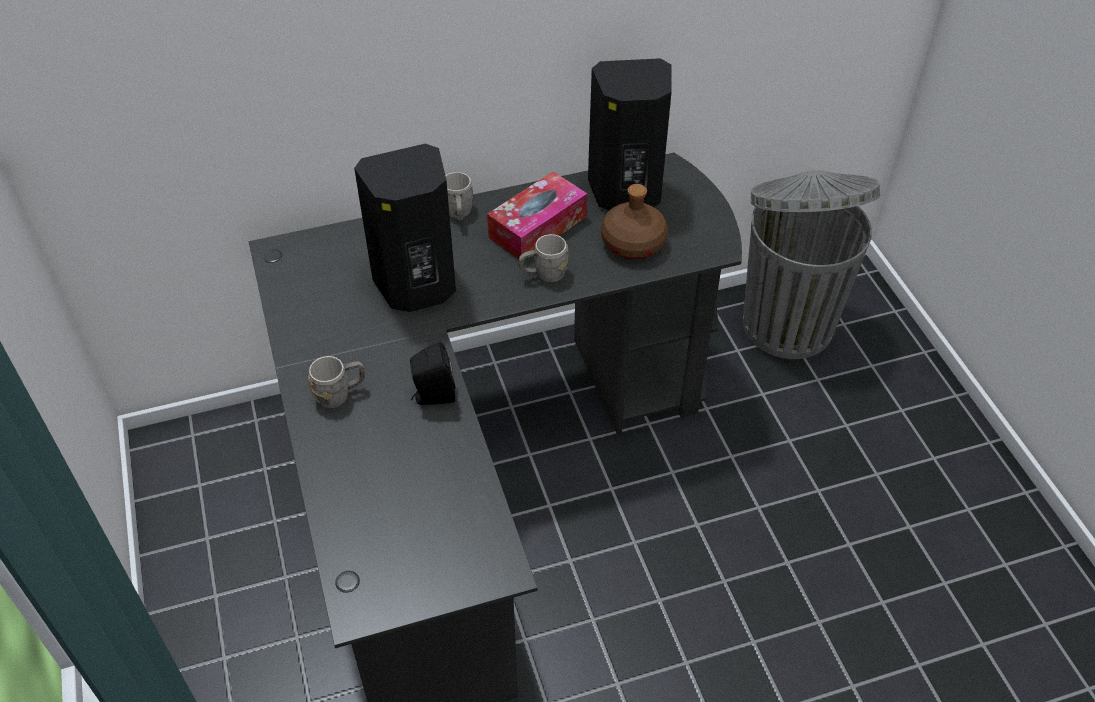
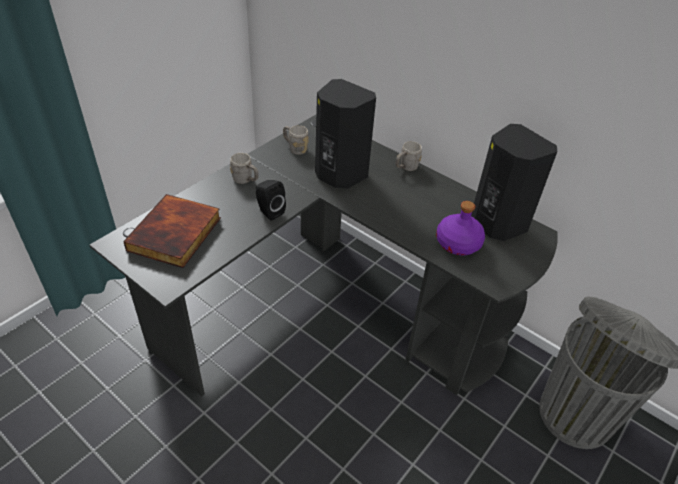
camera: 55 degrees right, 5 degrees down
(400, 523) = (176, 234): none -> book
(537, 227) = (428, 199): tissue box -> none
(543, 275) = (394, 217): grey mug -> grey mug (295, 148)
(633, 243) = (457, 243): brown bottle -> purple bottle

